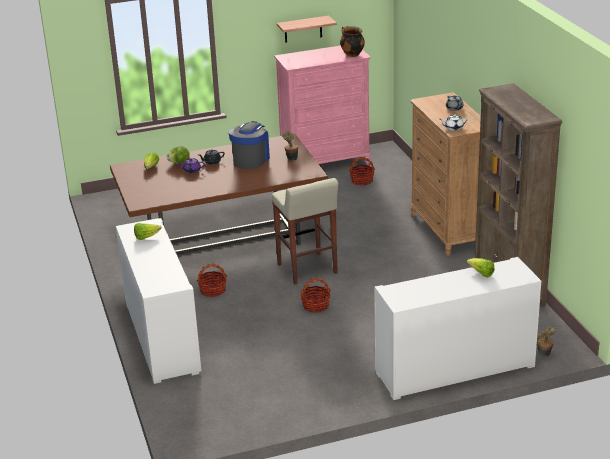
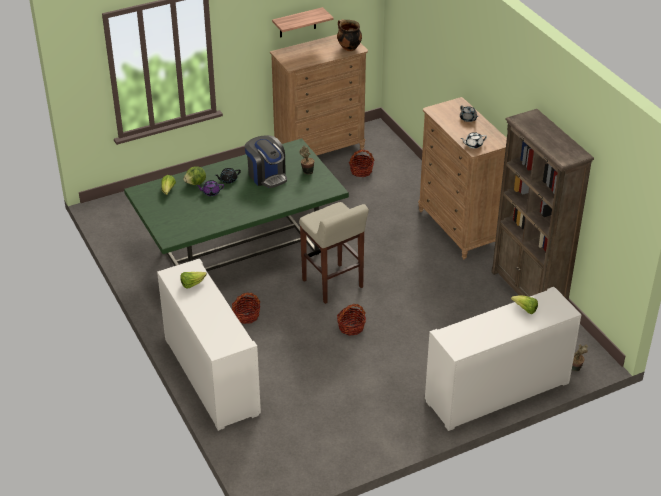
camera: 10 degrees left, 10 degrees up
(222, 238) = (239, 251): brown dining table -> green dining table
(251, 160) = (267, 175): coffee machine -> coffee machine turned 135 degrees clockwise
(325, 162) = (319, 150): pink dresser -> brown dresser

